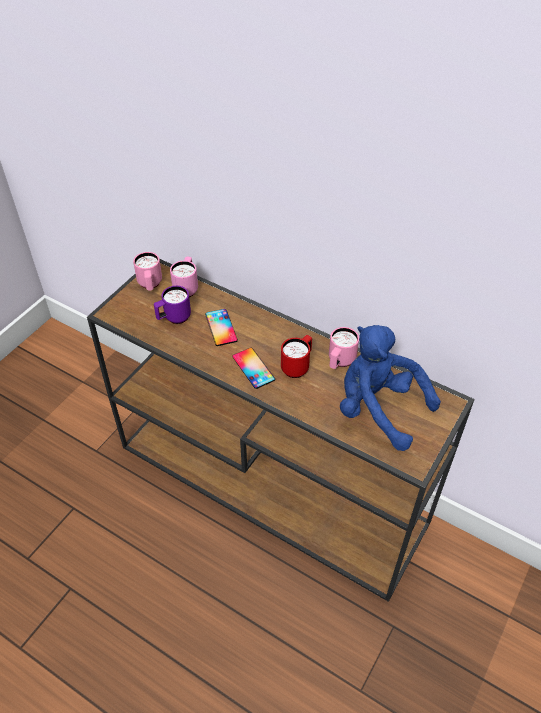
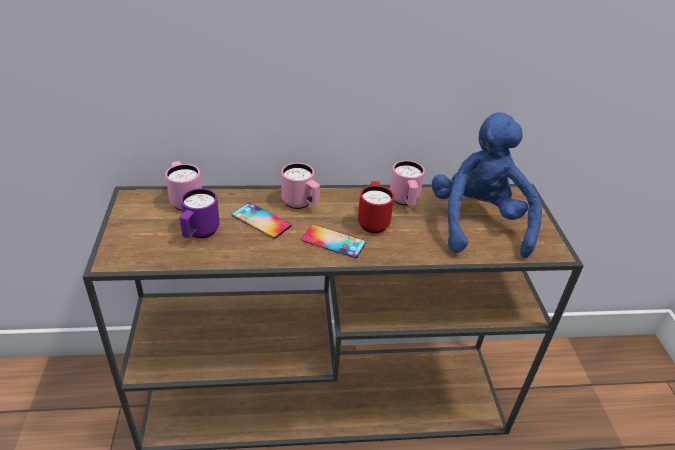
camera: 40 degrees left, 10 degrees down
(150, 285) = (138, 214): pink mug -> pink mug (301, 204)
(378, 409) = (477, 223): blue plush toy -> blue plush toy turned 90 degrees clockwise

